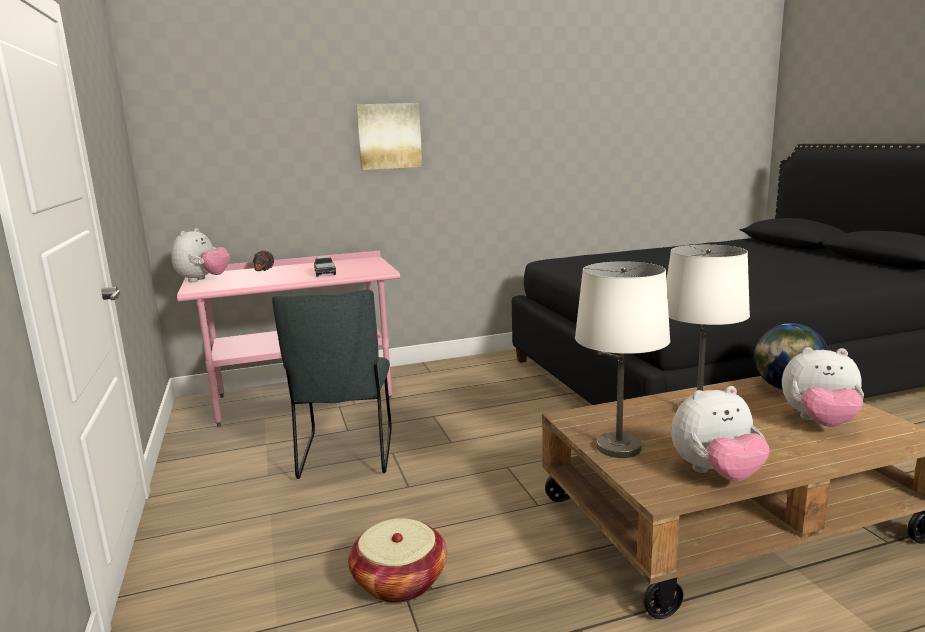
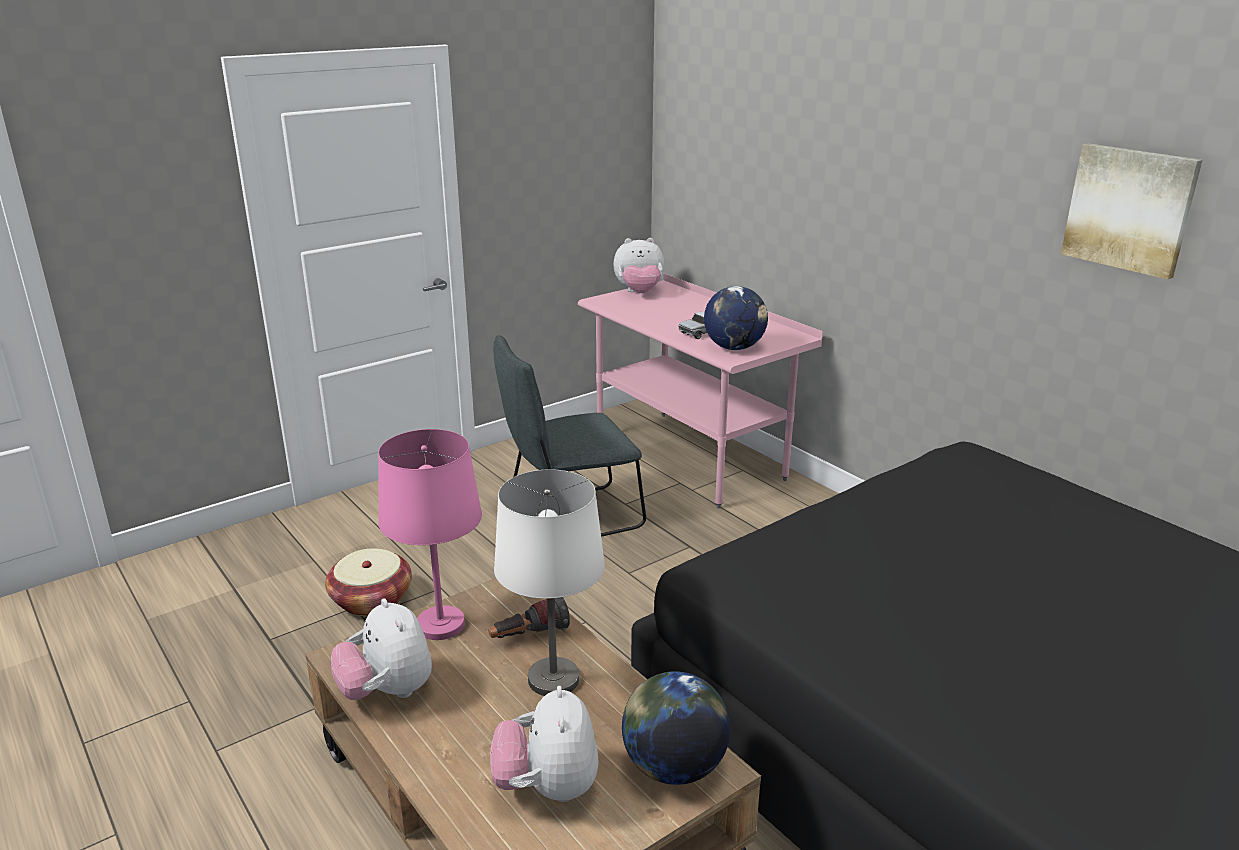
camera: 70 degrees right, 10 degrees up
(262, 274) = (680, 308): flashlight -> flashlight (529, 636)
(366, 269) = (734, 348): none -> globe
(389, 136) = (865, 182): picture -> picture (1129, 209)
(619, 447) = (441, 625): white table lamp -> pink table lamp

